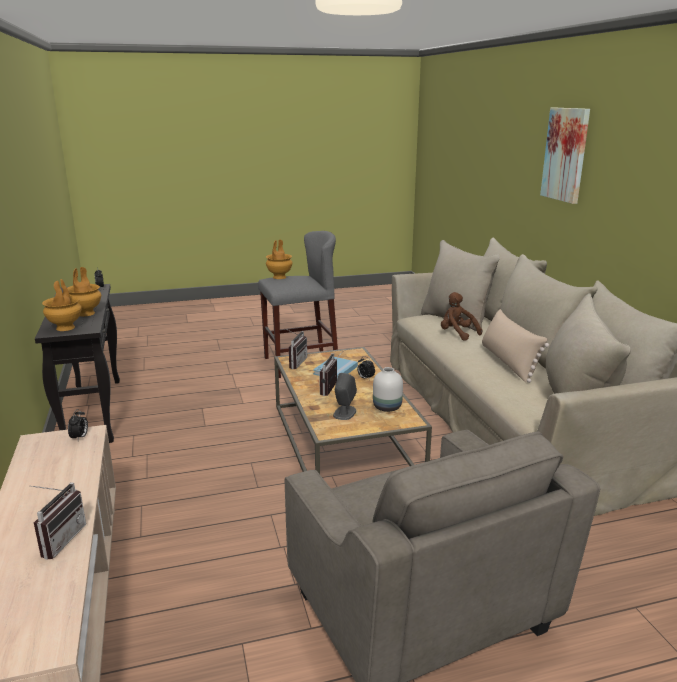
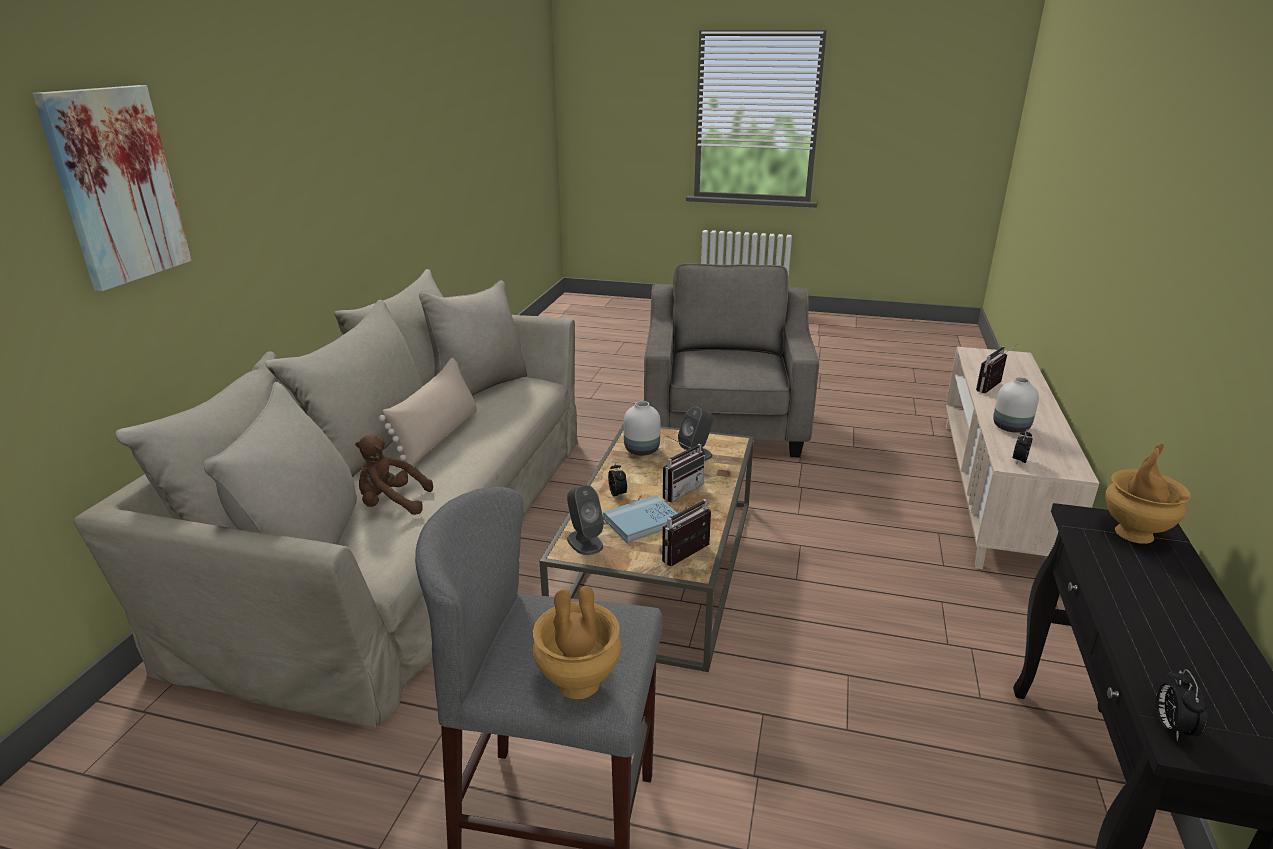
camera: 150 degrees left, 5 degrees up
(69, 475) = (1009, 427): none -> white vase
(86, 313) = (1123, 579): brown vase -> none
(353, 356) = (584, 542): none -> grey speaker
(457, 334) = (392, 503): brown plush toy -> brown plush toy turned 105 degrees clockwise

